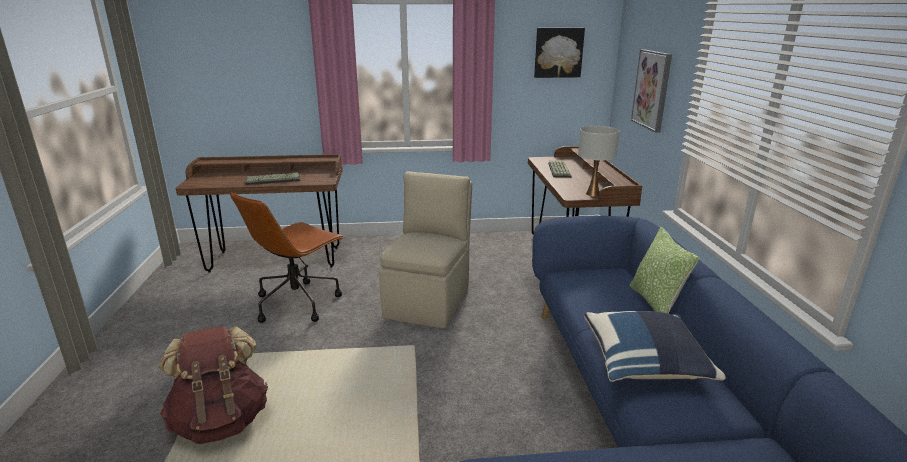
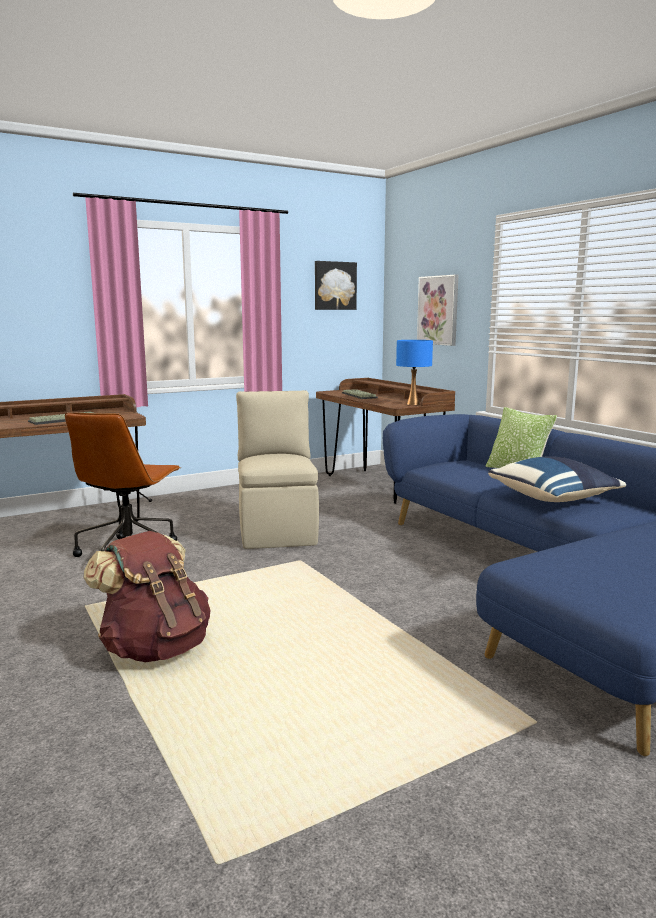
camera: 25 degrees left, 10 degrees down
(593, 194) = (413, 404): white table lamp -> blue table lamp

